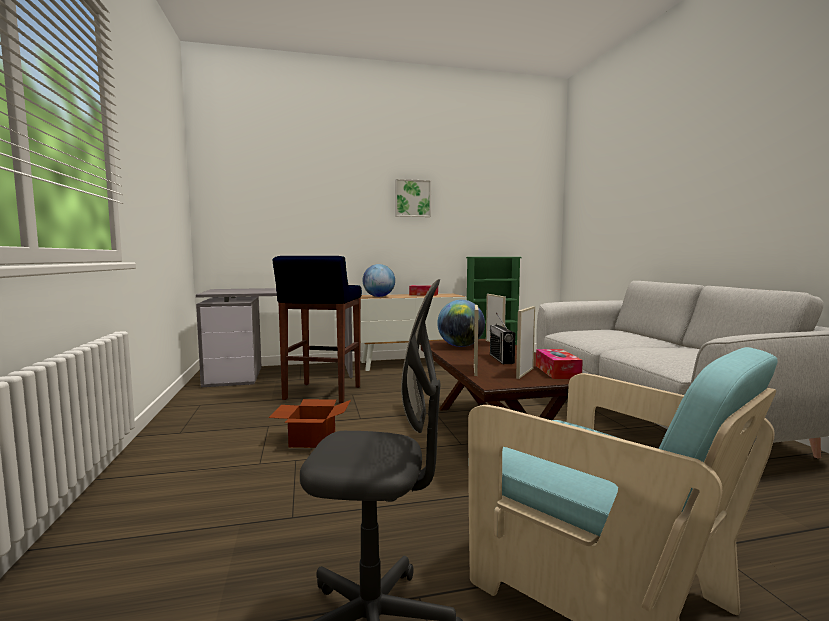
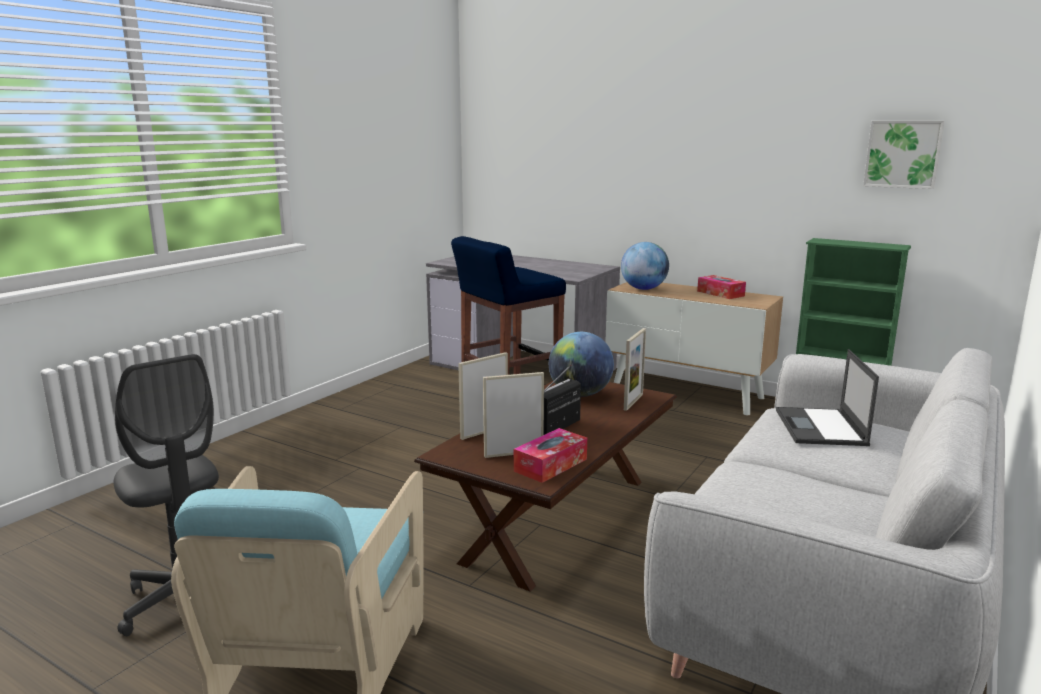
camera: 45 degrees right, 10 degrees up
(311, 439) = (405, 453): cardboard box -> none
(412, 198) = (729, 136): picture -> picture (903, 154)
(598, 332) = (821, 428): none -> laptop

